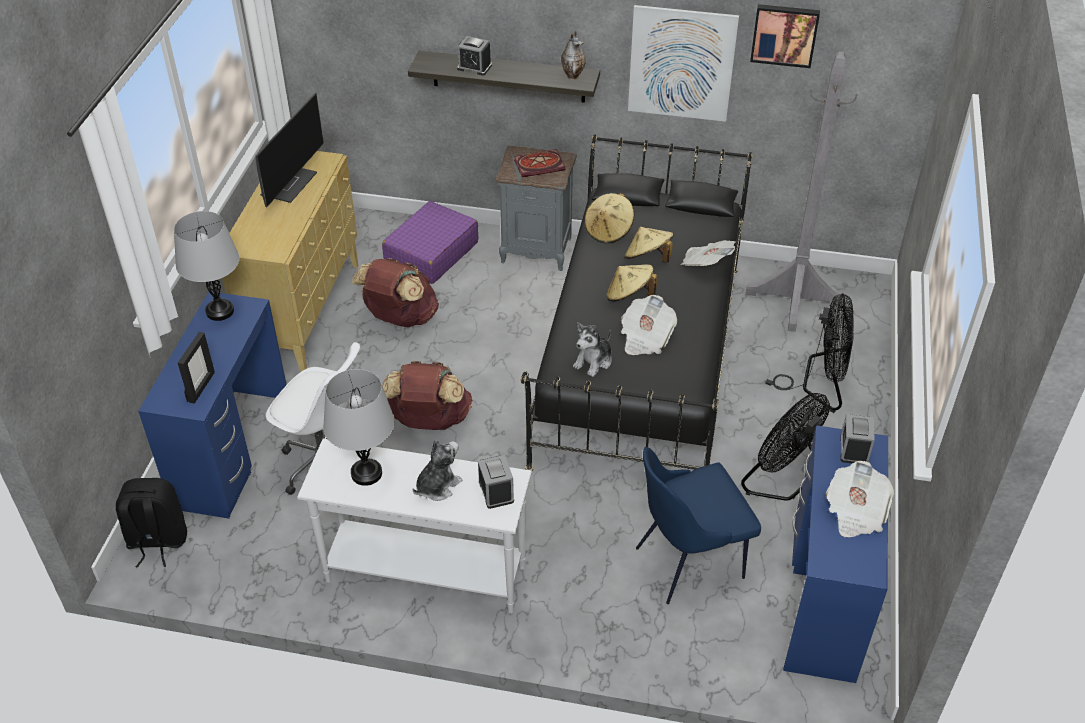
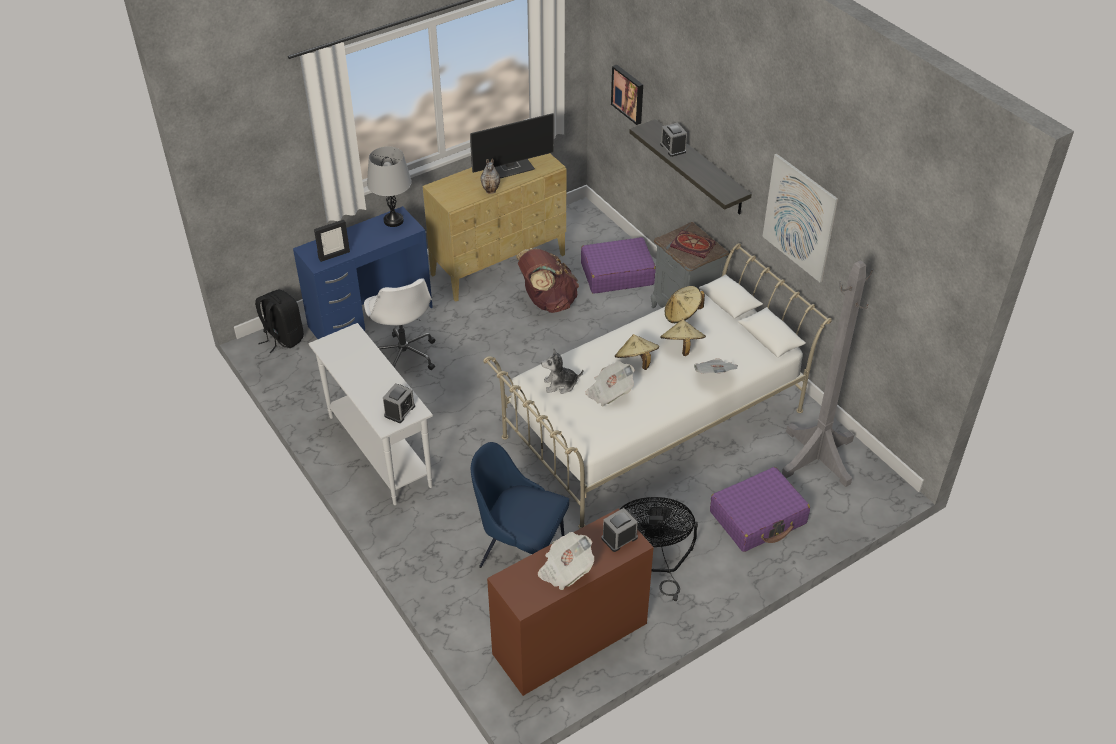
camera: 45 degrees right, 0 degrees up
(366, 473) = (353, 355): grey table lamp -> none
(429, 421) = (486, 372): brown backpack -> none
(437, 486) = (376, 386): plush toy -> none
(573, 76) = (727, 188): vase -> vase (491, 191)
(638, 362) = (653, 424): black bed -> white bed
(784, 34) = (864, 231): picture -> picture (629, 93)
(819, 379) = (758, 518): black fan -> purple suitcase
(824, 599) = (570, 639): blue desk -> brown desk

